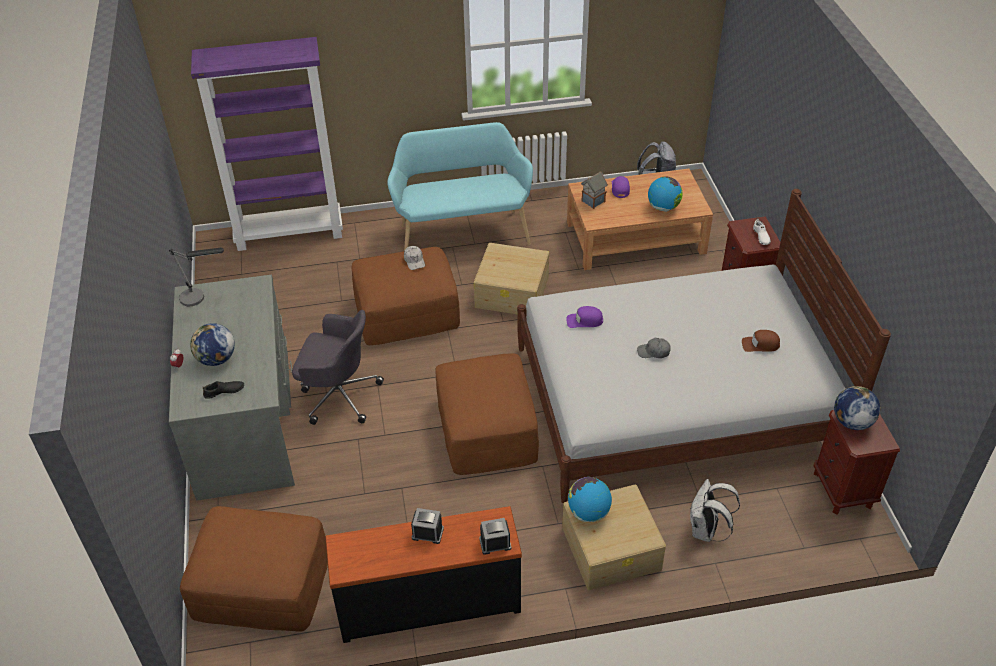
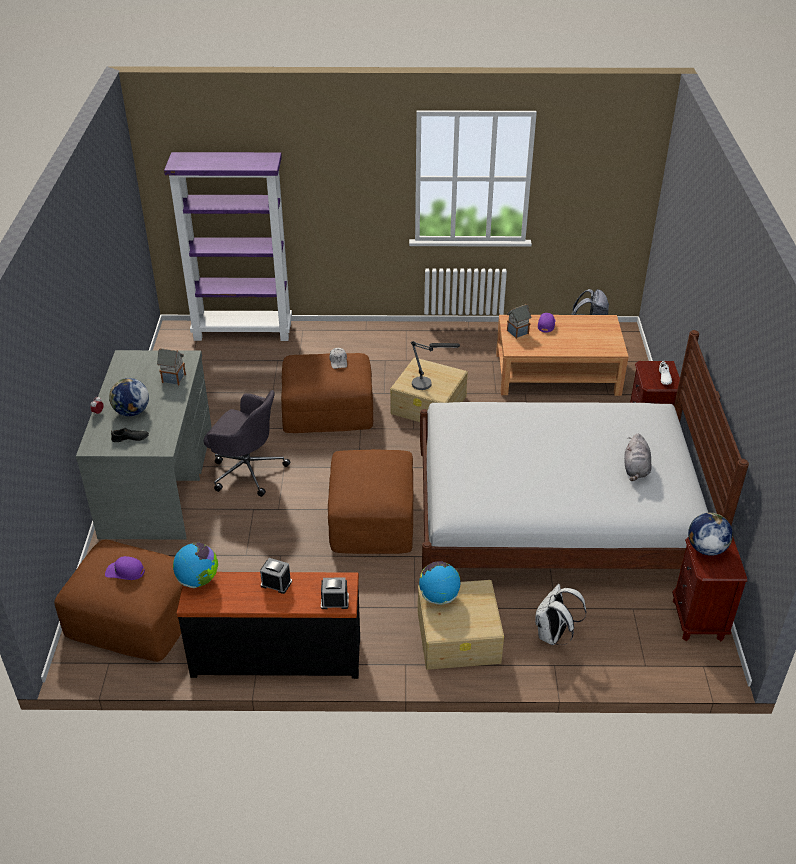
camera: 10 degrees right, 5 degrees down
(199, 298) = (133, 361): table lamp -> table lamp (427, 384)
(250, 312) = (173, 378): none -> toy house
(462, 232) = (397, 349): turquoise bench -> none
(584, 321) = (474, 427): purple cap -> purple cap (125, 571)
(653, 352) = (531, 462): grey cap -> none
(663, 207) = (582, 345): globe -> globe (198, 580)
(760, 344) = (636, 469): brown cap -> grey plush toy

